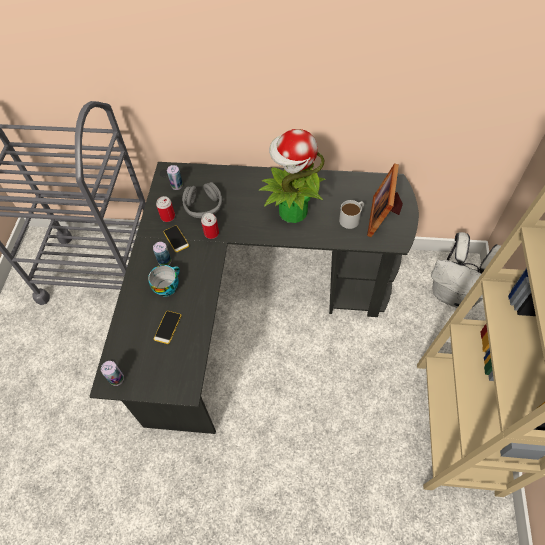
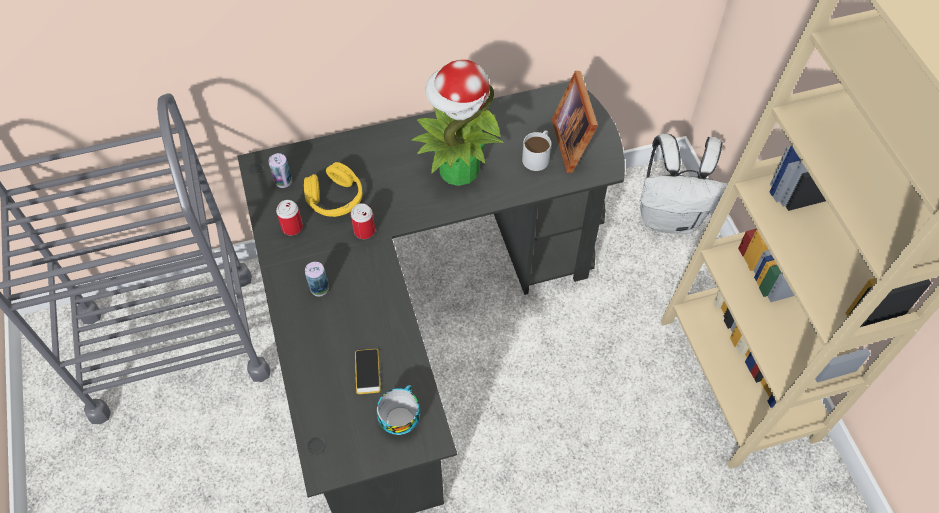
camera: 25 degrees left, 0 degrees up
(117, 379) = (333, 460): can -> none
(167, 286) = (339, 320): cup -> cup (399, 418)
(176, 239) = (319, 253): phone -> none
(203, 206) = (335, 199): grey headphones -> yellow headphones

